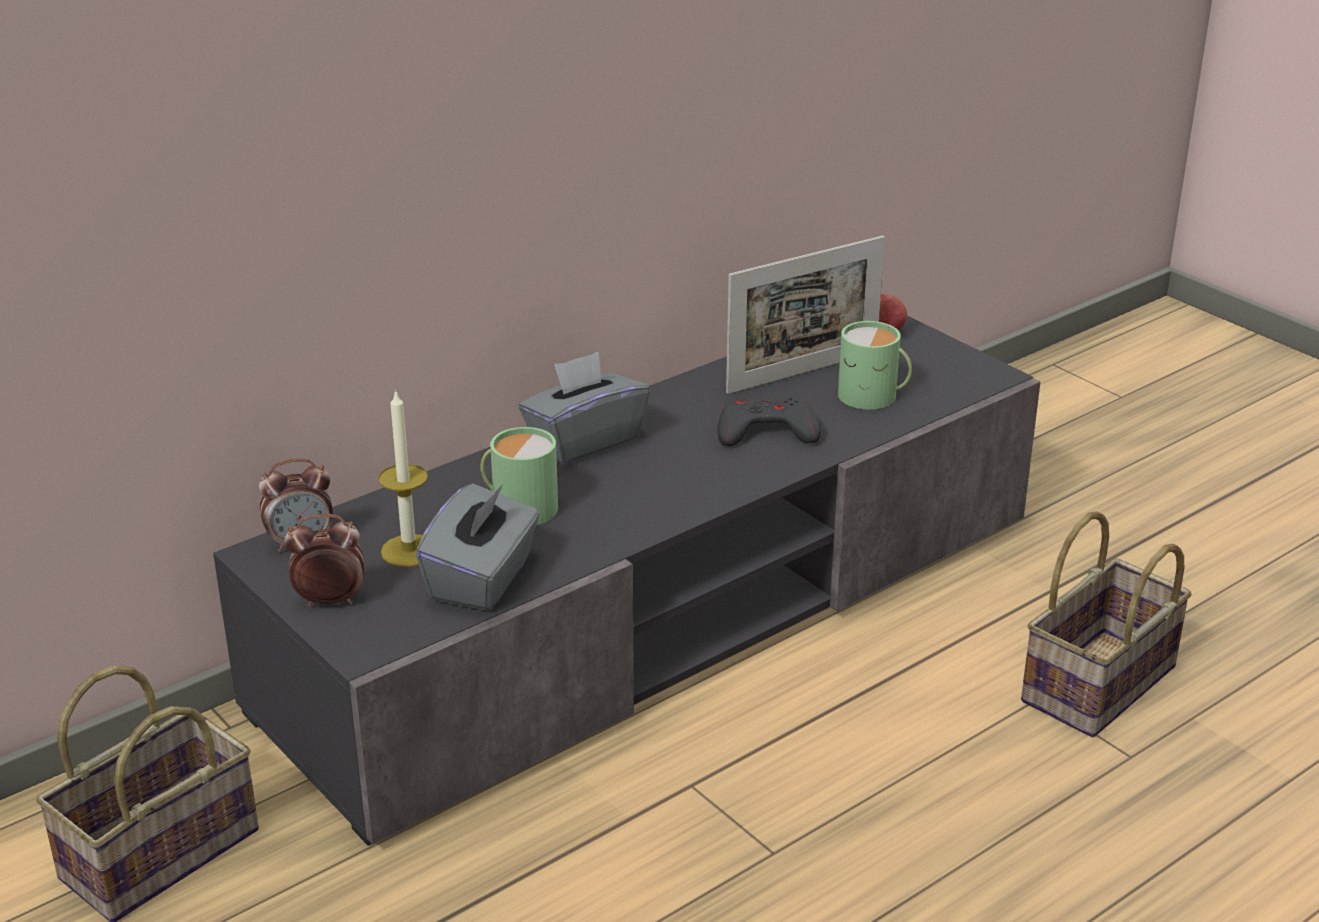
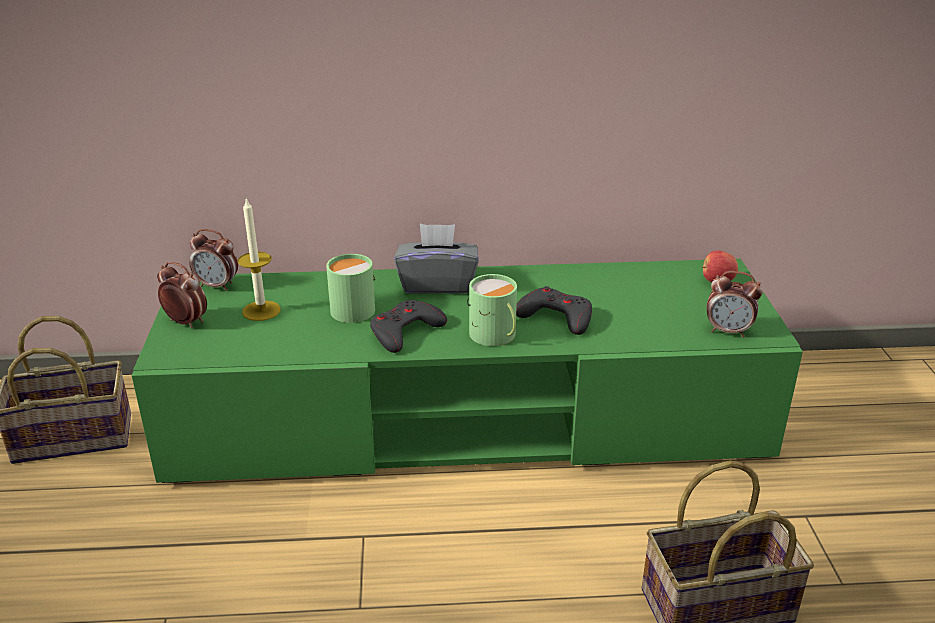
camera: 35 degrees right, 0 degrees up
(483, 579) = (274, 342): grey tissue box -> none
(622, 509) = (405, 331): none -> grey game controller
(659, 612) = (467, 419): grey tv stand -> green tv stand
(802, 372) = (629, 288): picture frame -> none
(873, 396) = (658, 319): green mug -> green mug (495, 336)
(953, 385) = (728, 331): none -> alarm clock

